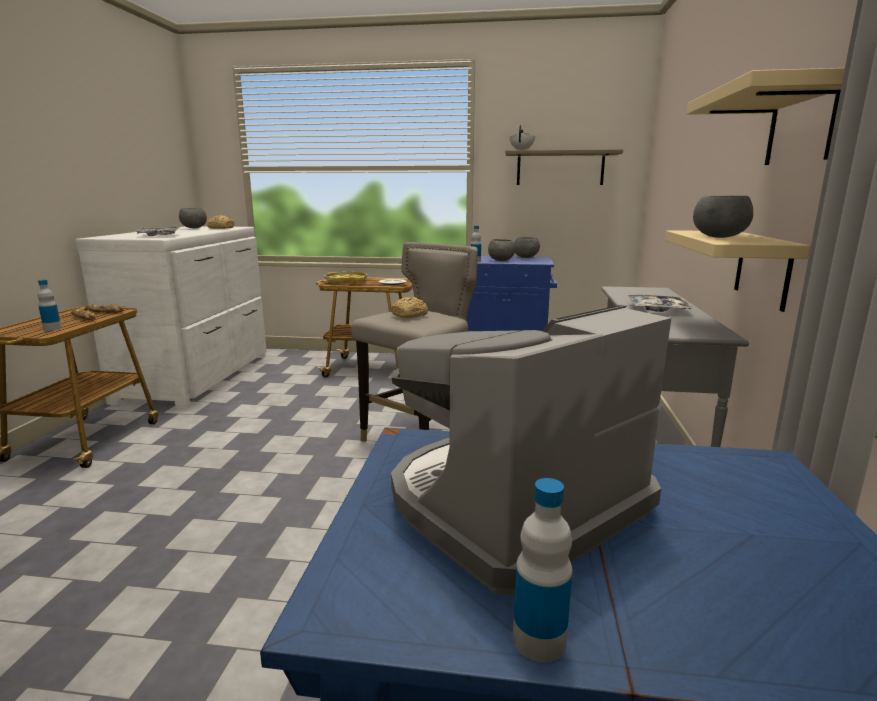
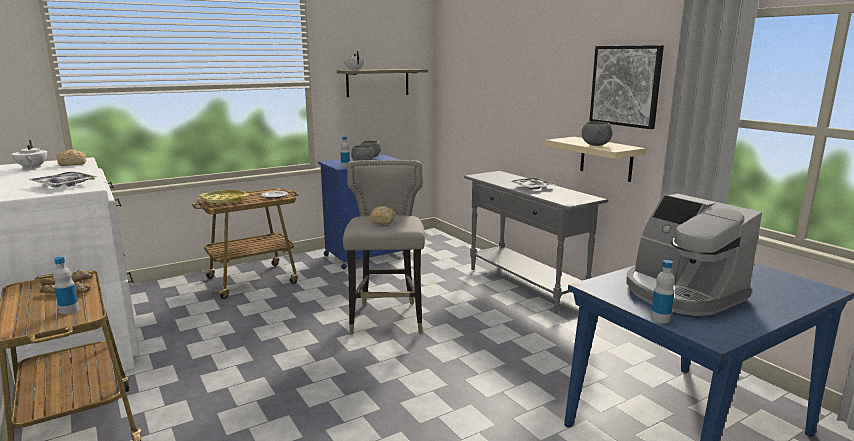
camera: 40 degrees left, 0 degrees up
(194, 228) = (32, 168): grey bowl -> white teapot
(513, 507) = (681, 293): coffee machine -> coffee machine turned 45 degrees counterclockwise
(539, 640) = (762, 320): bottle -> bottle (660, 319)
(801, 125) = (625, 86): beige shelf -> picture

